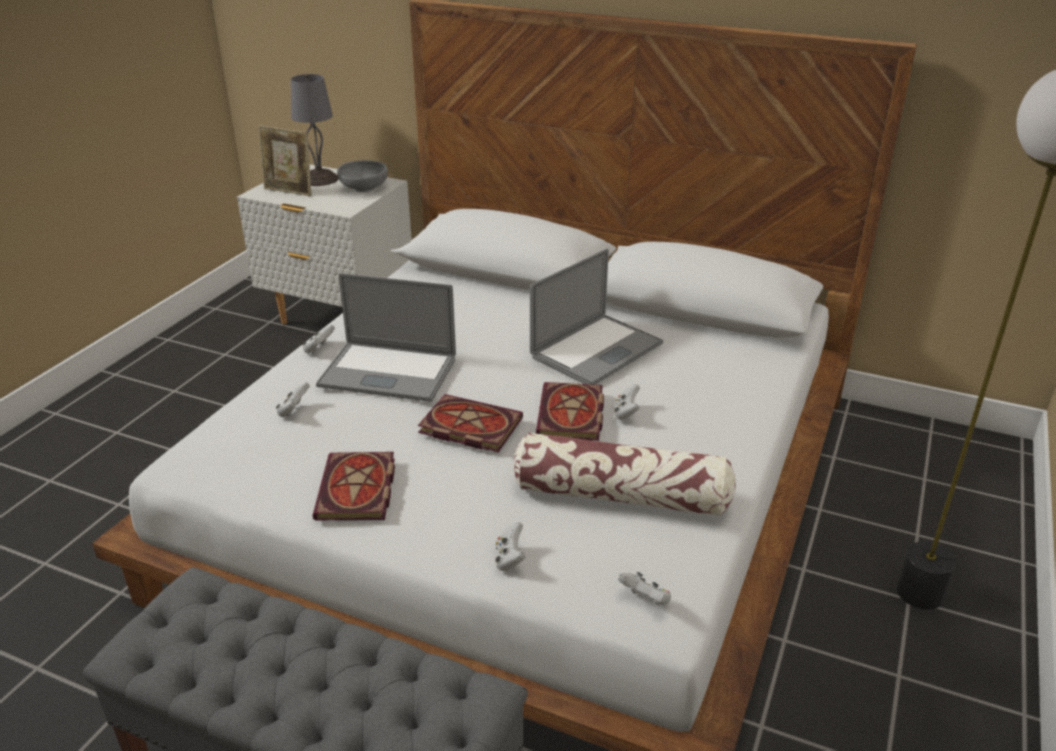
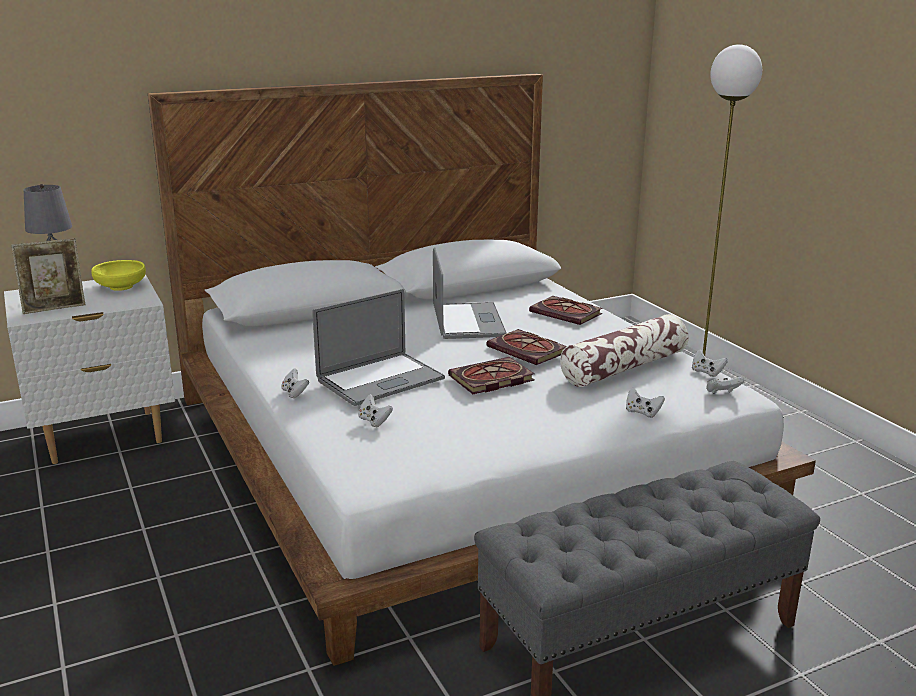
camera: 50 degrees left, 10 degrees down
(358, 491) = (508, 432): book -> book (567, 313)
(364, 188) = (121, 287): grey bowl -> yellow bowl
(626, 412) = (549, 337): white game controller -> white game controller (706, 372)

